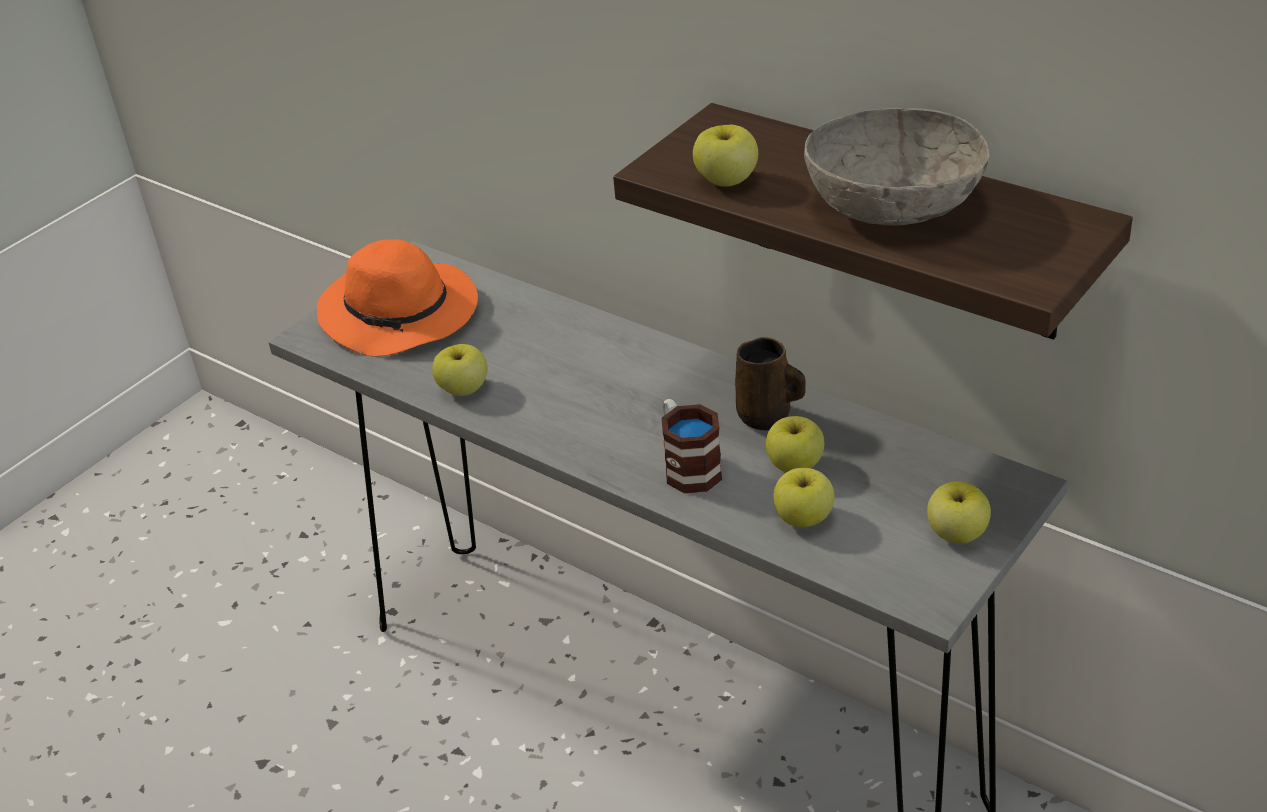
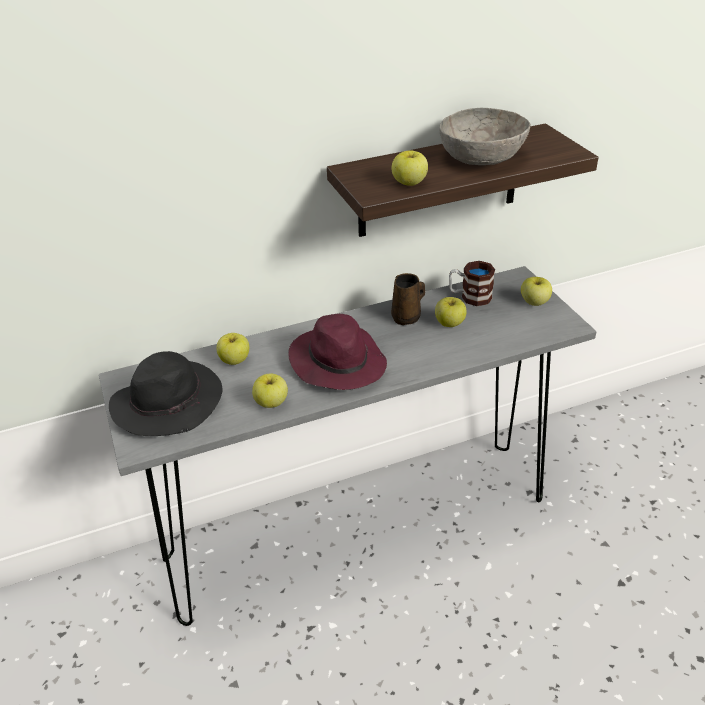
camera: 60 degrees left, 0 degrees up
(402, 315) = (169, 402): orange hat -> black hat
(595, 402) = (337, 362): none -> purple hat
(687, 466) = (418, 353): mug -> mug (470, 297)
(804, 518) = (489, 335): apple -> apple (235, 360)

